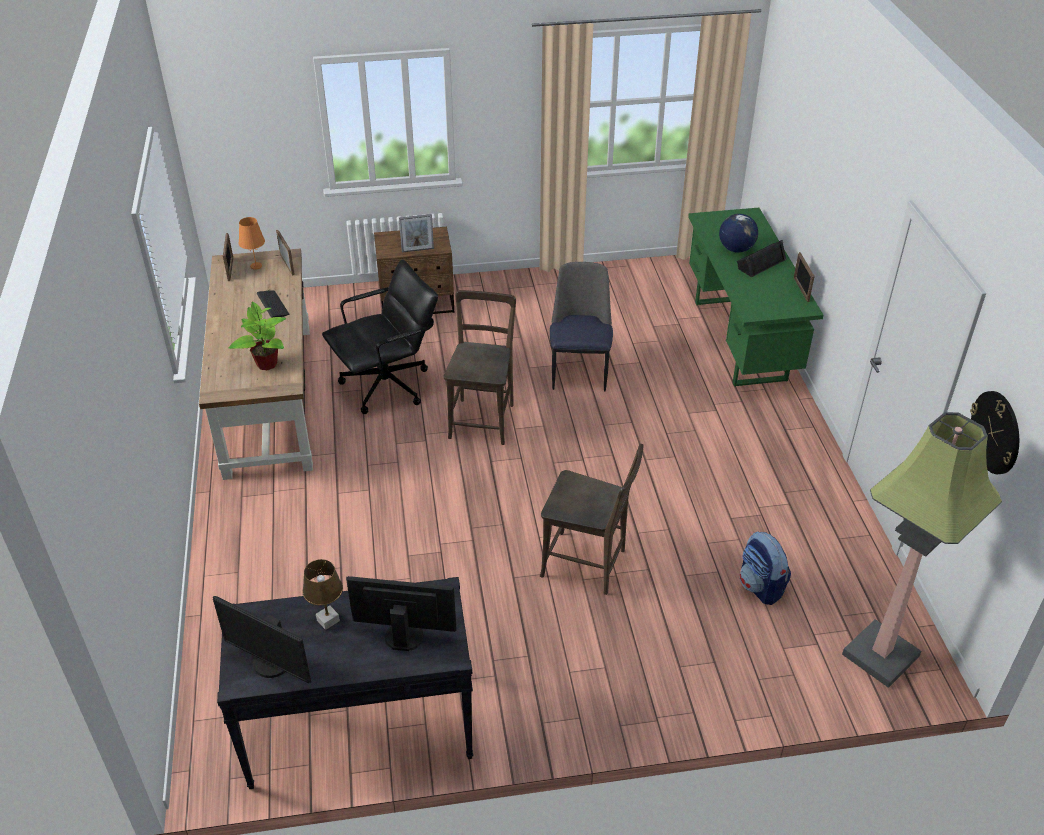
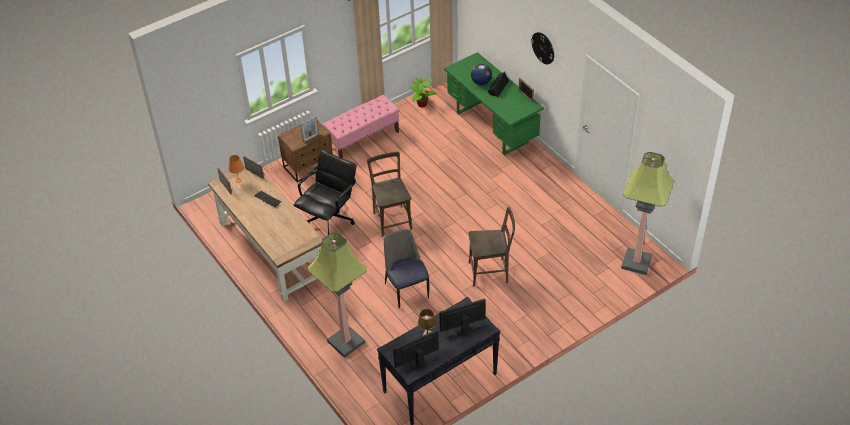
camera: 25 degrees left, 5 degrees up
(261, 583) = (345, 342): none -> floor lamp
(266, 364) = (293, 232): potted plant -> potted plant (421, 104)
(271, 663) = (418, 362): monitor -> monitor turned 150 degrees clockwise
(524, 293) = (363, 139): none -> pink bench
(579, 370) = (422, 174): chair -> chair (406, 289)
(761, 587) = (572, 252): backpack -> none
(996, 432) = (661, 151): wall clock -> wall clock (543, 48)

